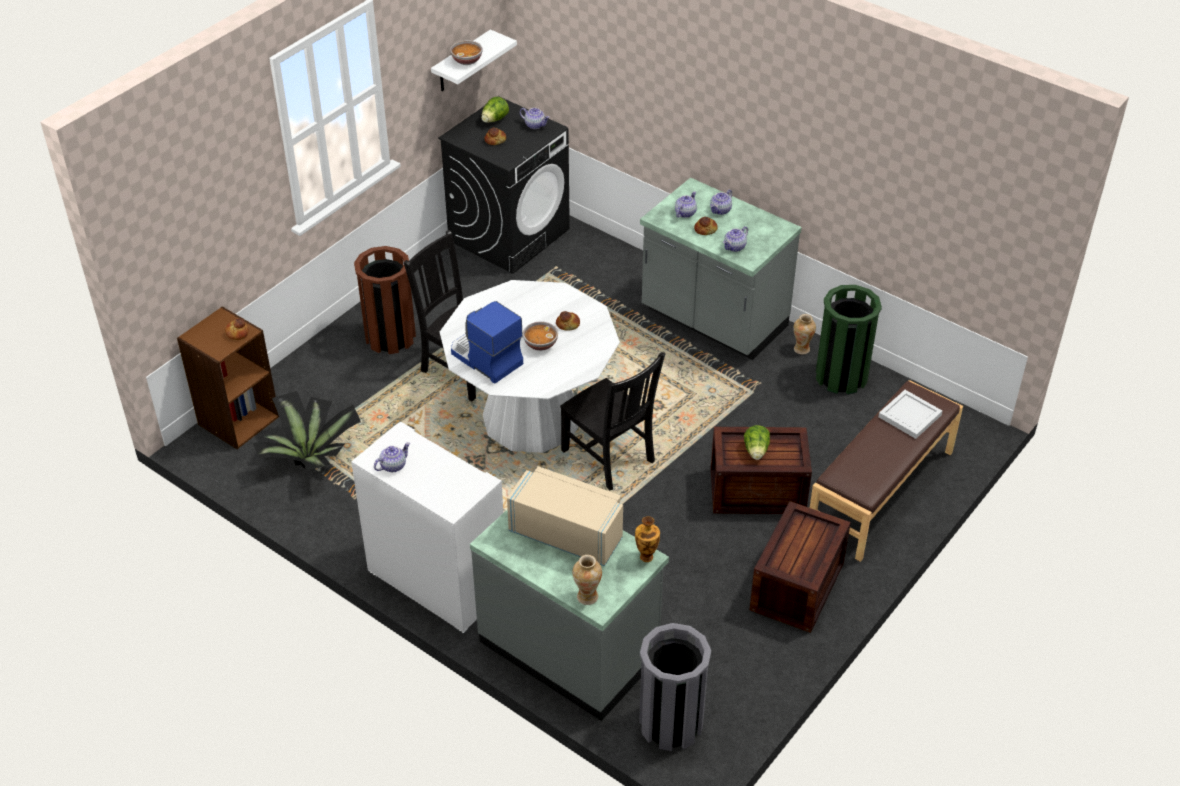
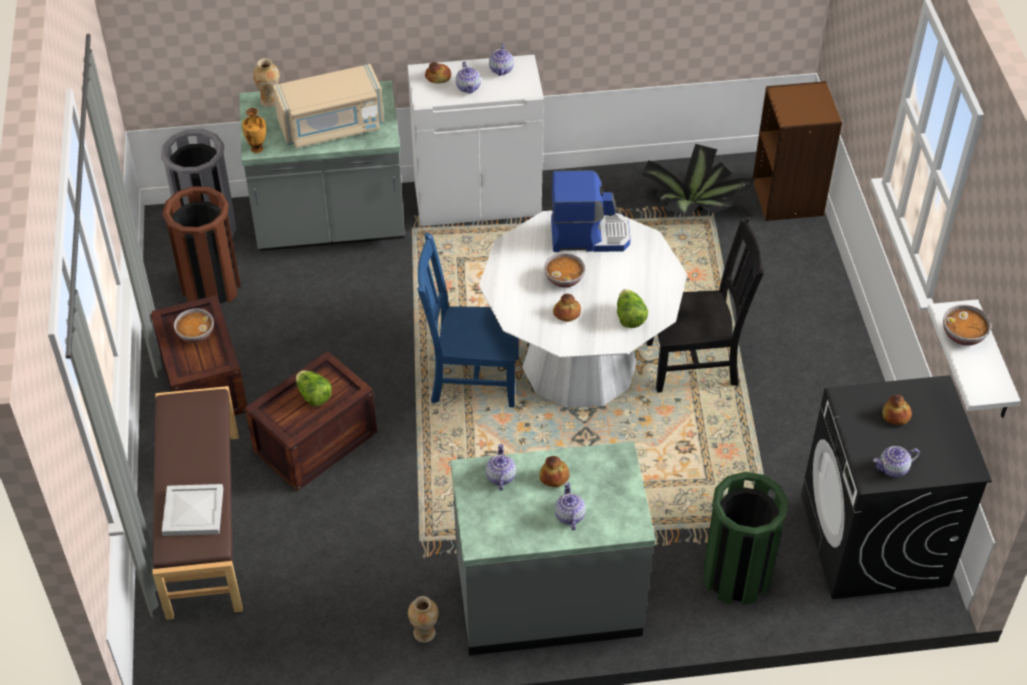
camera: 135 degrees right, 5 degrees up
(237, 333) = (792, 113): bread -> bread (438, 77)
(390, 337) = (798, 345): brown trash can -> brown trash can (211, 287)
(494, 120) = (940, 442): lettuce -> lettuce (629, 317)
(610, 458) = (471, 378): black chair -> blue chair
(685, 213) = (599, 483): teapot -> teapot (468, 87)
(797, 551) = (195, 334): none -> bowl
(841, 376) = (352, 629): green trash can -> green trash can (736, 576)

